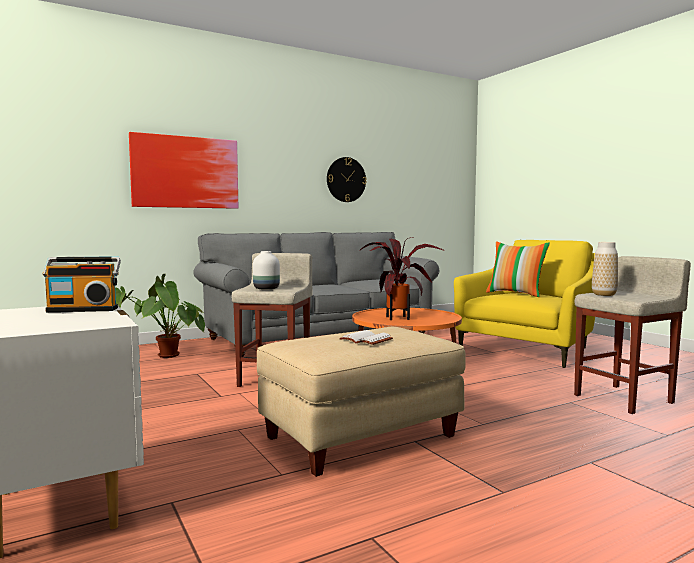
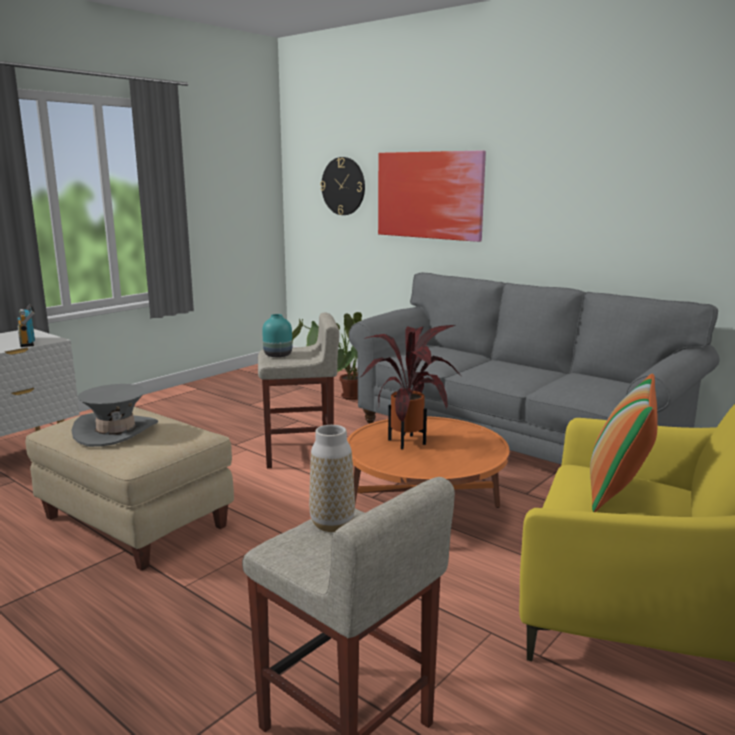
camera: 70 degrees right, 10 degrees up
(267, 289) = (277, 355): white vase -> turquoise vase
(346, 179) = (657, 200): wall clock -> wall clock (343, 186)
(364, 340) = (116, 431): white book -> grey hat

